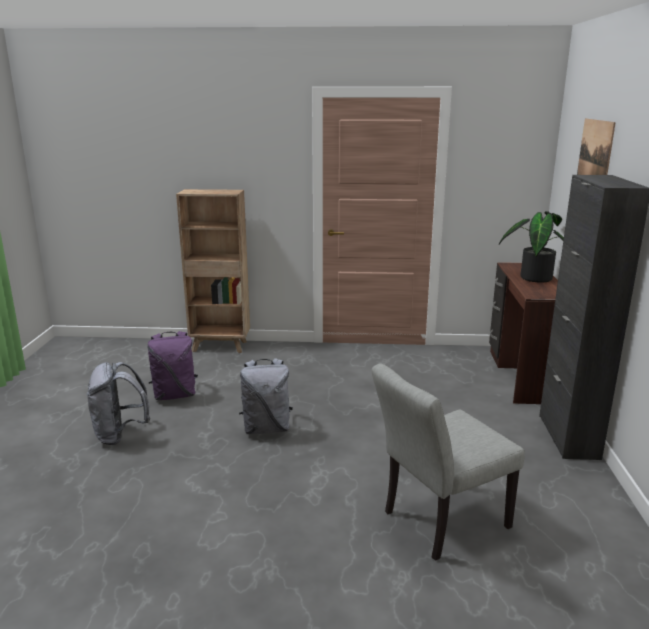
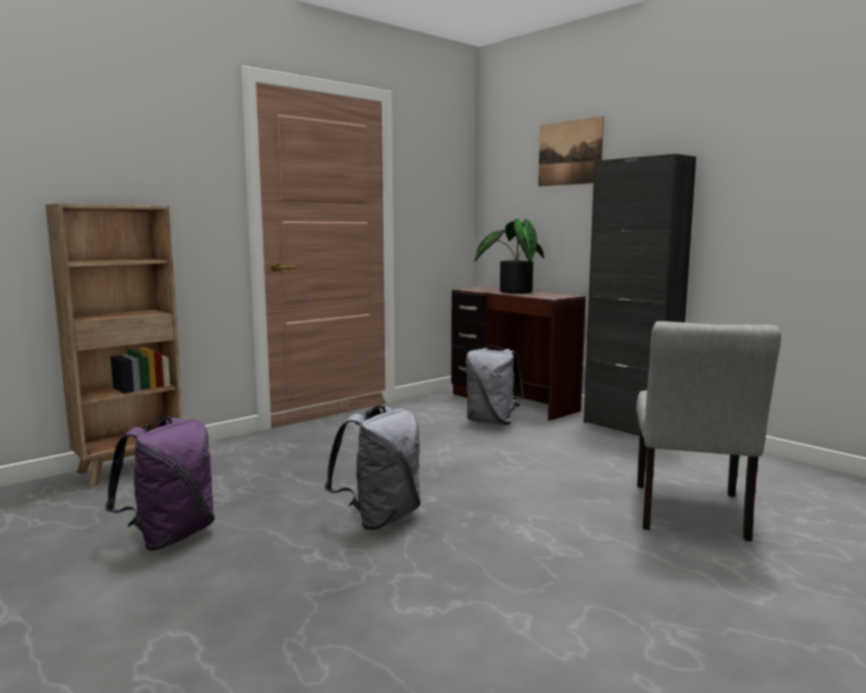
camera: 45 degrees left, 10 degrees down
(120, 435) = (174, 615): grey backpack -> grey backpack (492, 422)

